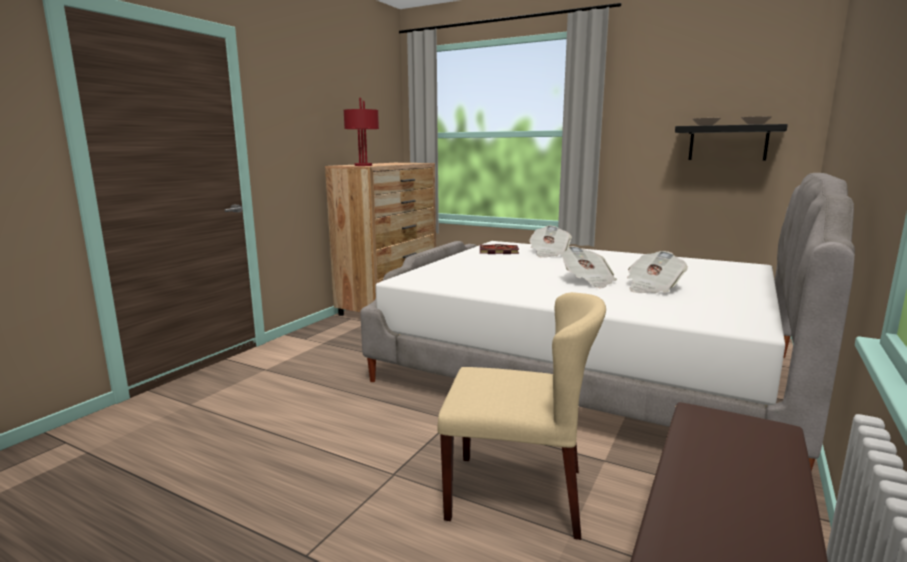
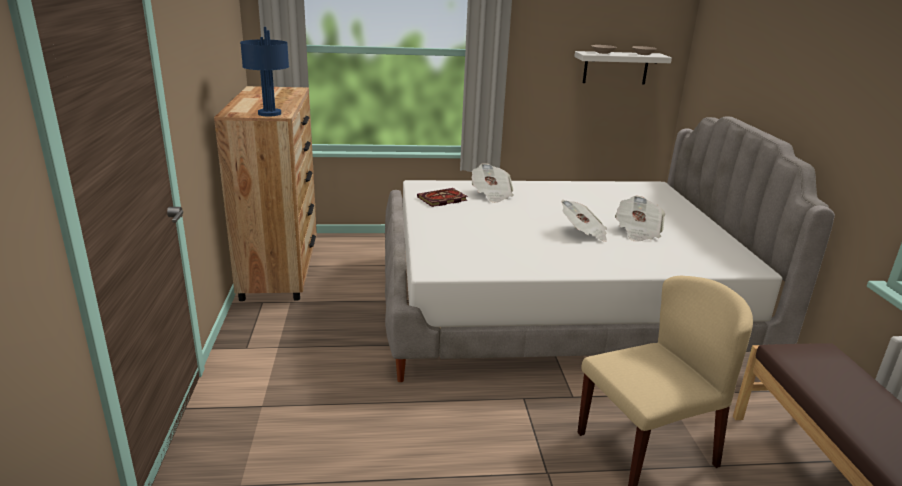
camera: 35 degrees left, 10 degrees up
(362, 165) = (269, 113): red table lamp -> blue table lamp
(728, 143) = (615, 68): black shelf -> white shelf

